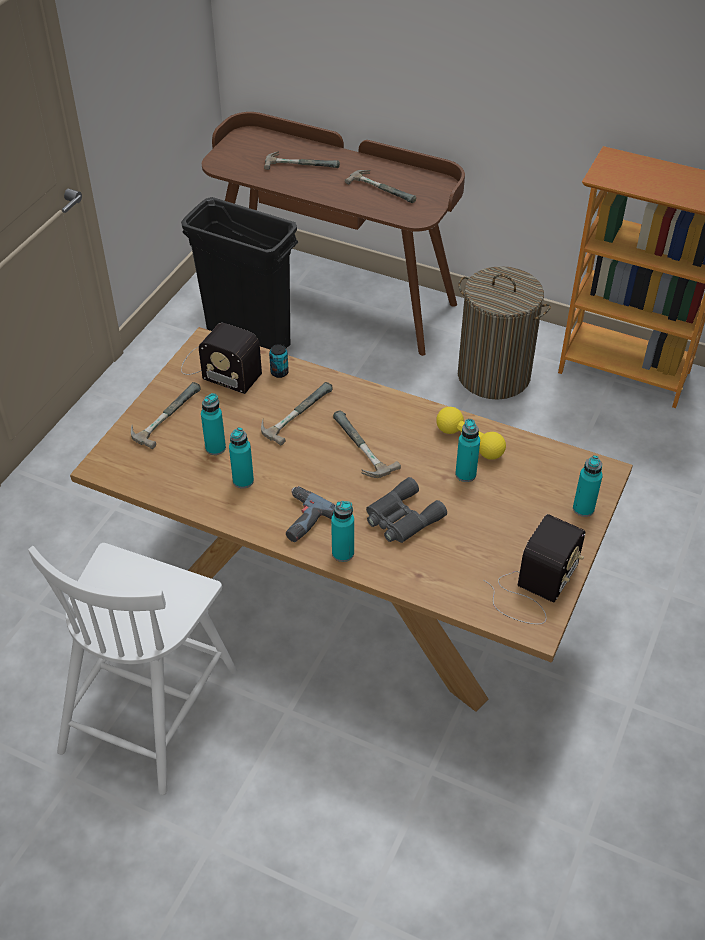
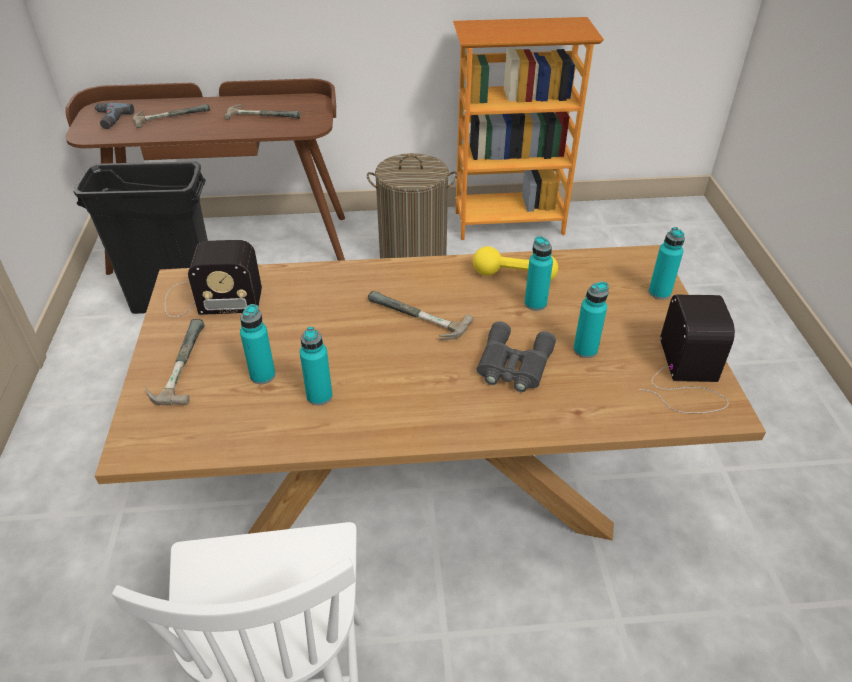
camera: 30 degrees left, 5 degrees down
(279, 372) = (280, 281): can -> none
(294, 411) = (323, 310): hammer -> none
(301, 519) = (413, 408): power drill -> power drill (108, 120)
(343, 553) = (485, 424): turquoise bottle -> turquoise bottle (585, 350)

